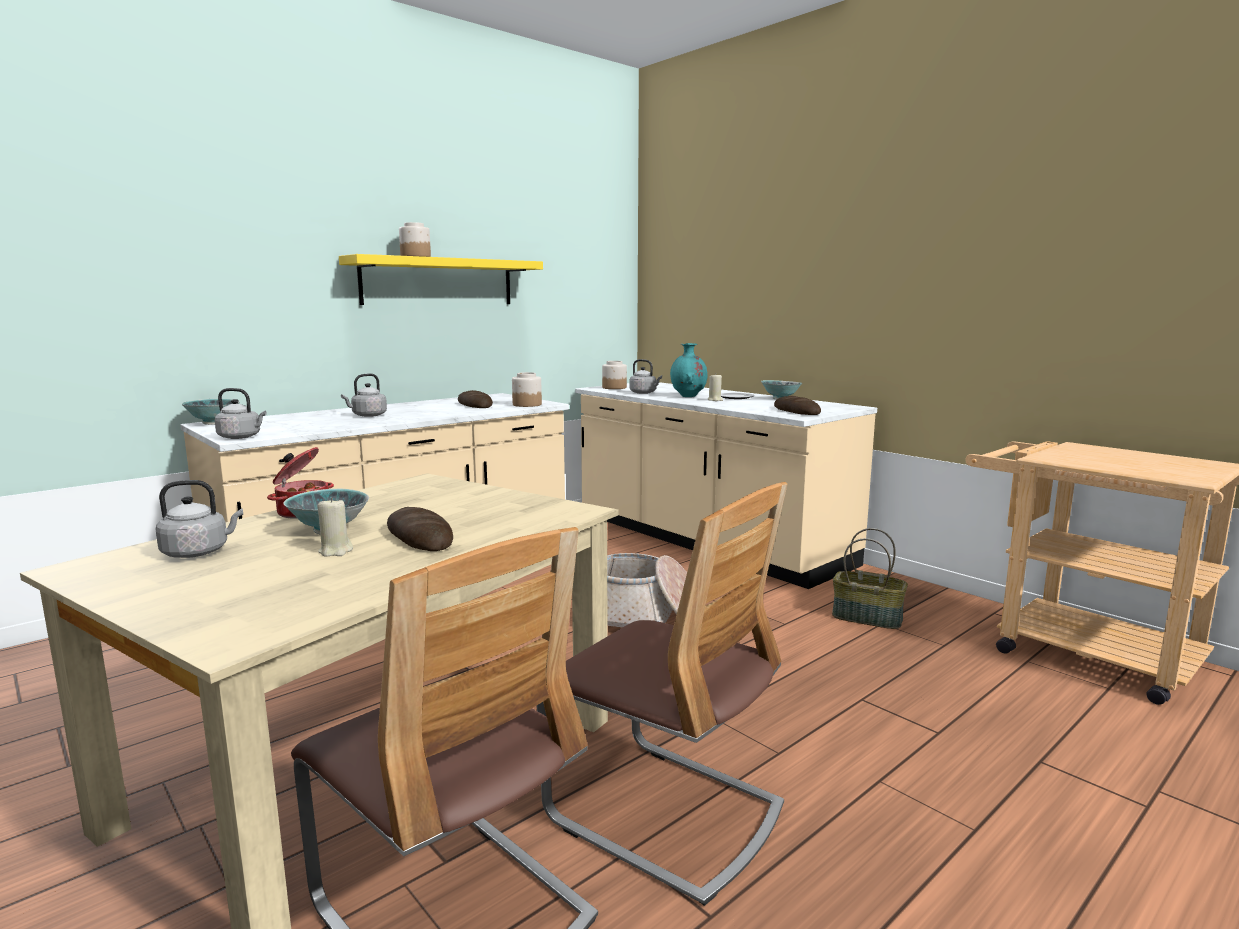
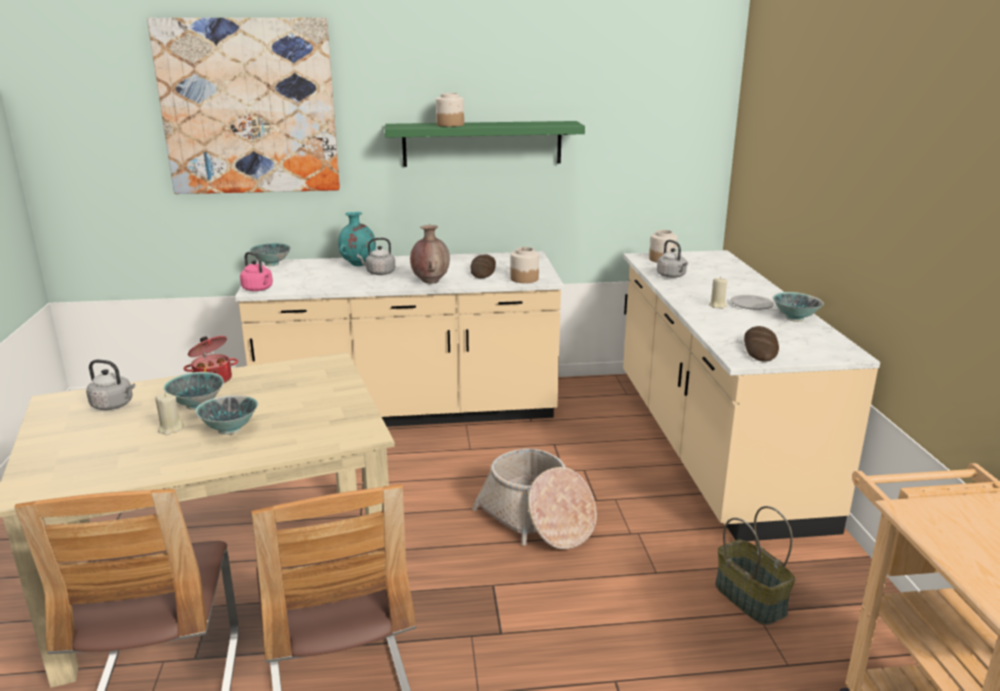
camera: 35 degrees right, 10 degrees up
(168, 226) = (249, 107): none -> picture
(241, 437) = (258, 289): grey kettle -> pink kettle
(419, 537) = (230, 430): bread -> bowl
(438, 282) = (482, 143): yellow shelf -> green shelf
(439, 414) = (430, 281): none -> brown vase
(688, 396) = (703, 292): turquoise vase -> turquoise vase (358, 264)

